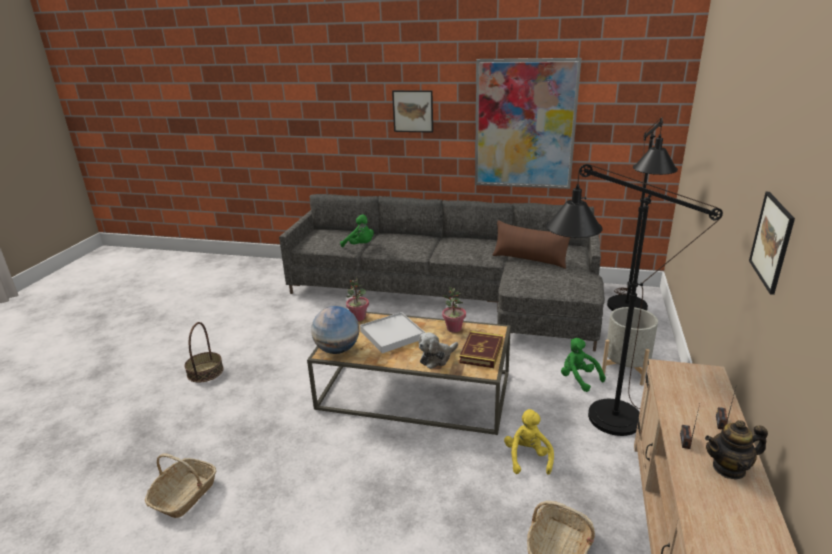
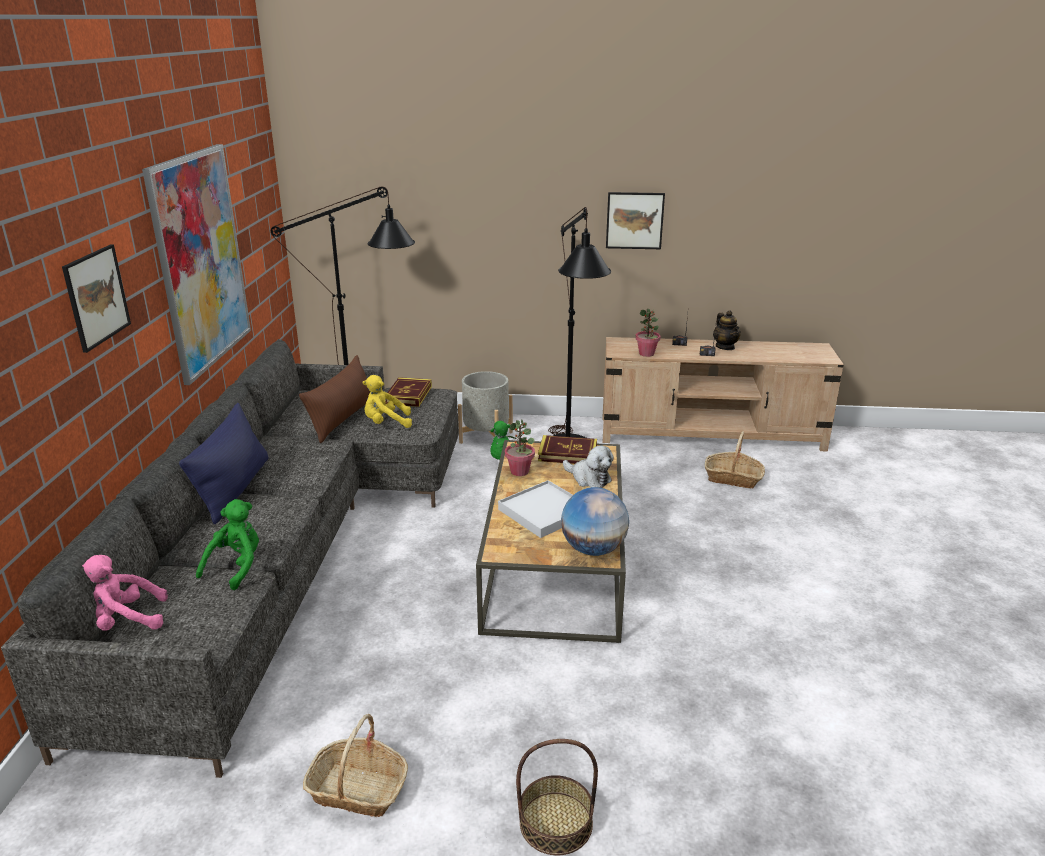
camera: 100 degrees left, 0 degrees up
(184, 495) = (828, 726): basket -> basket (358, 789)
(330, 230) = (126, 621): none -> pink plush toy
(358, 317) = (502, 545): potted plant -> potted plant (646, 354)
(436, 238) = (234, 489): none -> blue pillow
(527, 457) = (640, 489): yellow plush toy -> yellow plush toy (386, 423)
(576, 280) = (408, 395): none -> book

